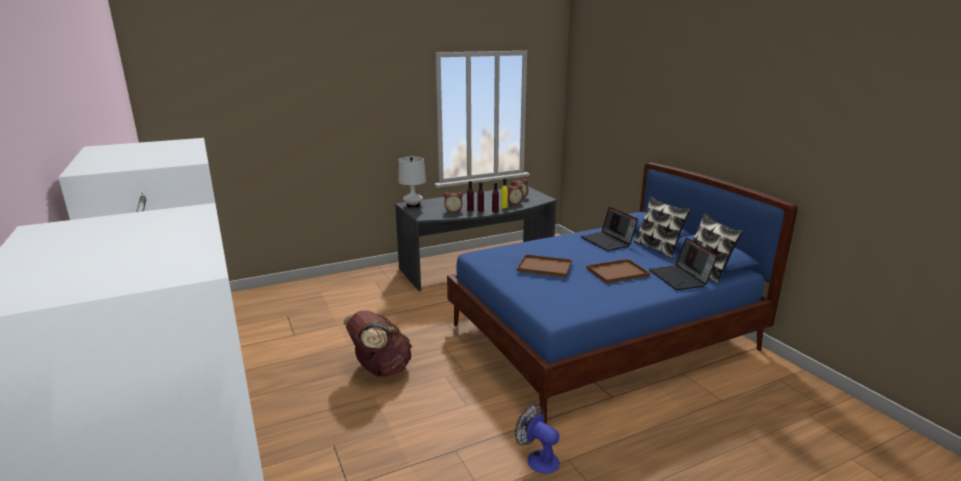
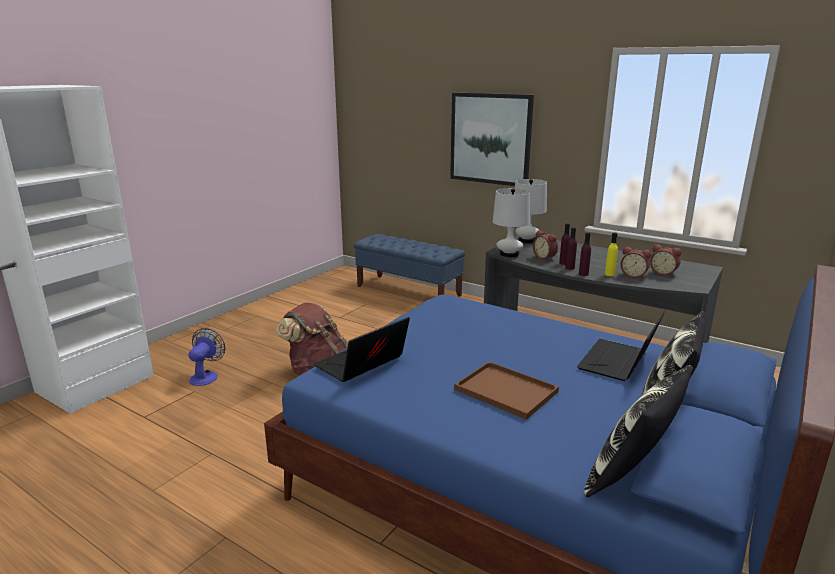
camera: 60 degrees right, 0 degrees up
(294, 291) = (408, 291): none -> blue bench
(345, 131) = (490, 139): none -> picture
(432, 216) = (509, 254): none -> white table lamp
(538, 458) = (218, 512): fan -> fan (206, 376)
(543, 267) = (452, 338): brown tray -> none
(680, 278) = (557, 451): laptop -> laptop (361, 364)

